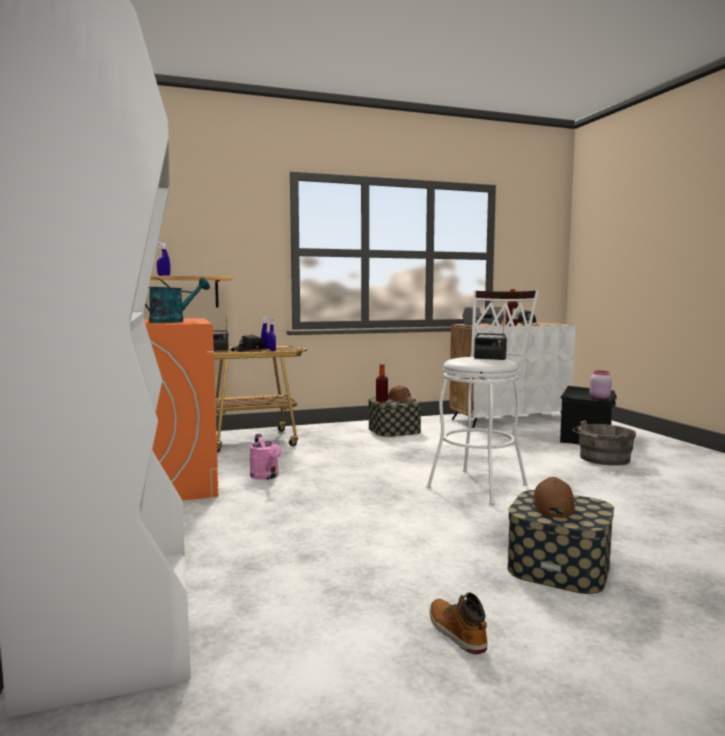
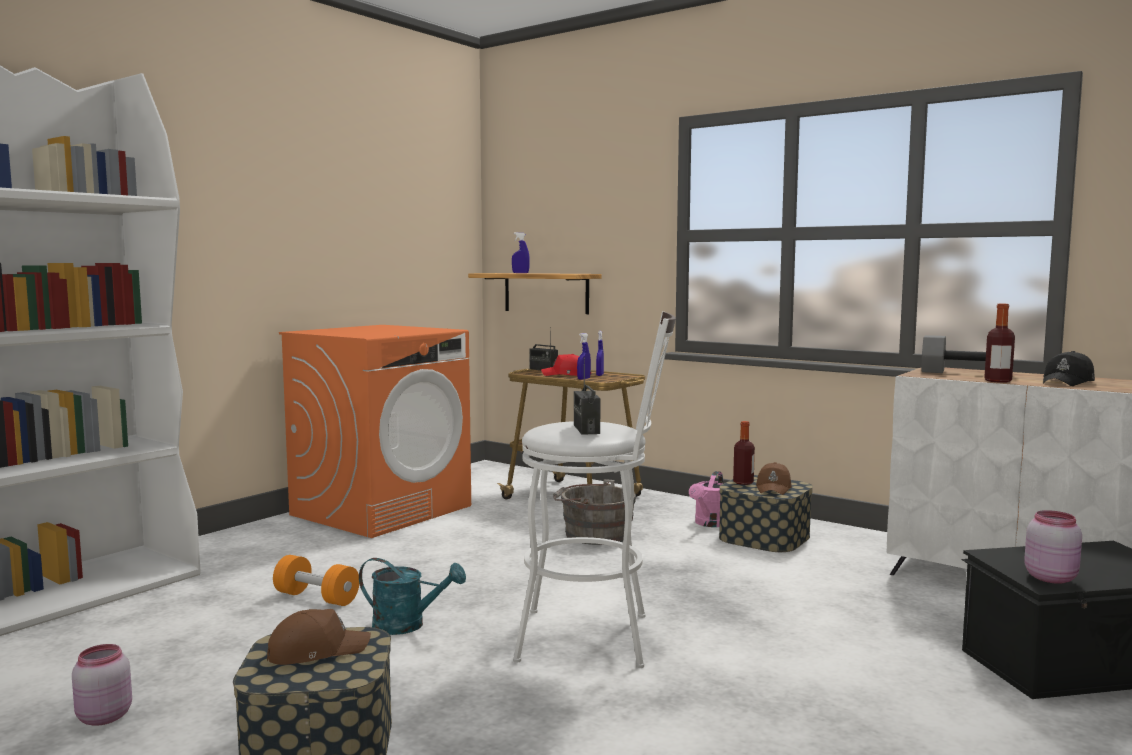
camera: 55 degrees right, 0 degrees up
(173, 321) = (377, 333): turquoise watering can -> turquoise watering can (408, 625)
(249, 350) = (567, 375): black cap -> red cap
(266, 477) = (457, 536): pink watering can -> pink watering can (710, 524)
(315, 531) = (316, 598): none -> orange dumbbell
(456, 632) = (102, 717): boot -> pink jar
(603, 459) = (922, 705): grey bucket -> grey bucket (593, 534)

